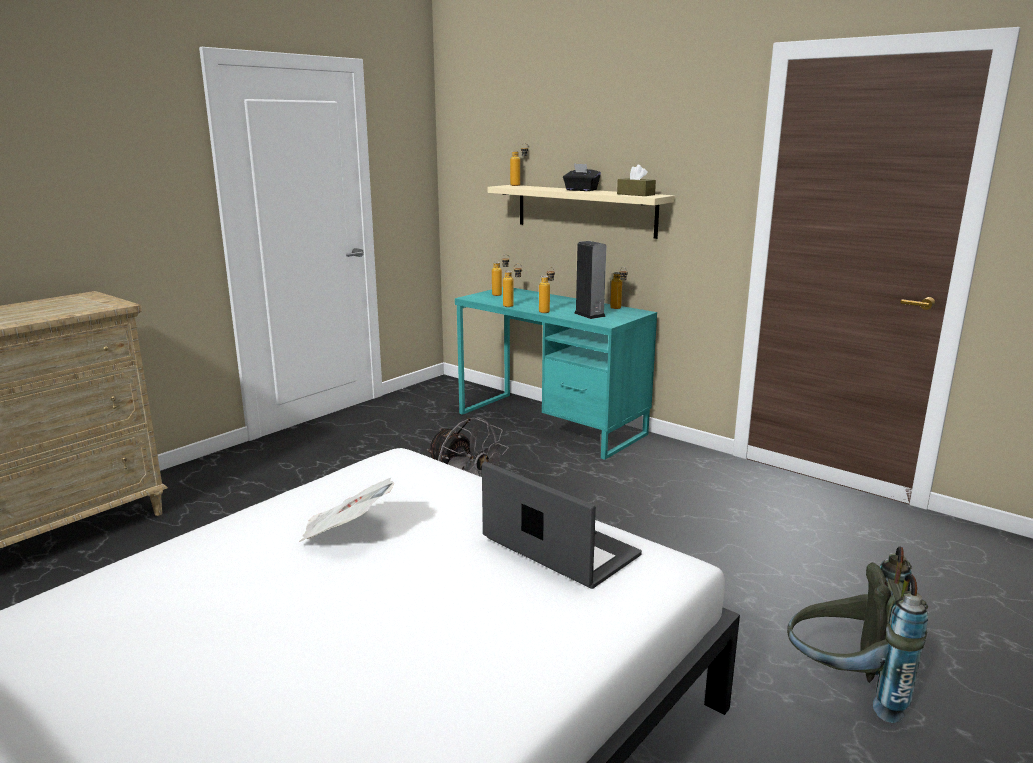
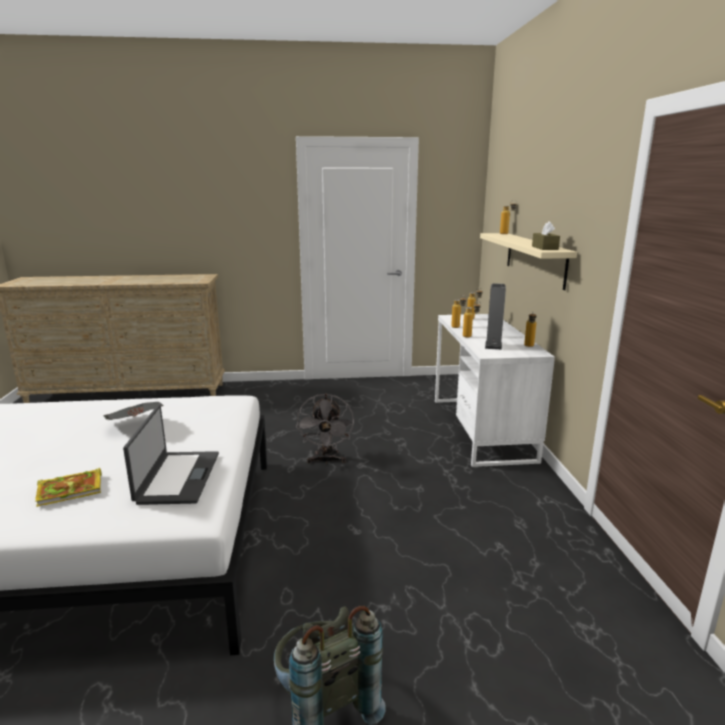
camera: 45 degrees right, 0 degrees up
(479, 622) = (72, 489): none -> book
(550, 424) = (481, 428): turquoise desk -> white desk
(581, 190) = (526, 241): black tissue box -> none

